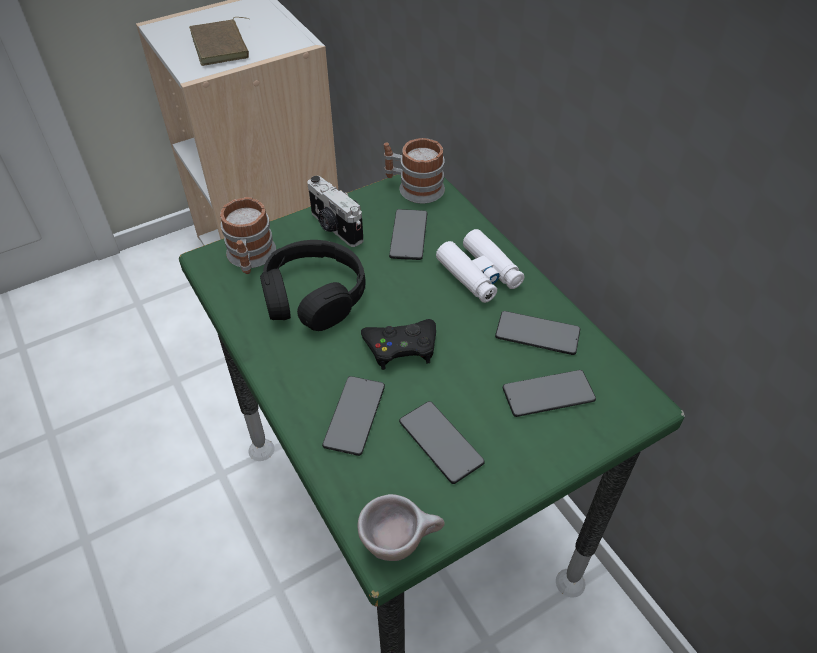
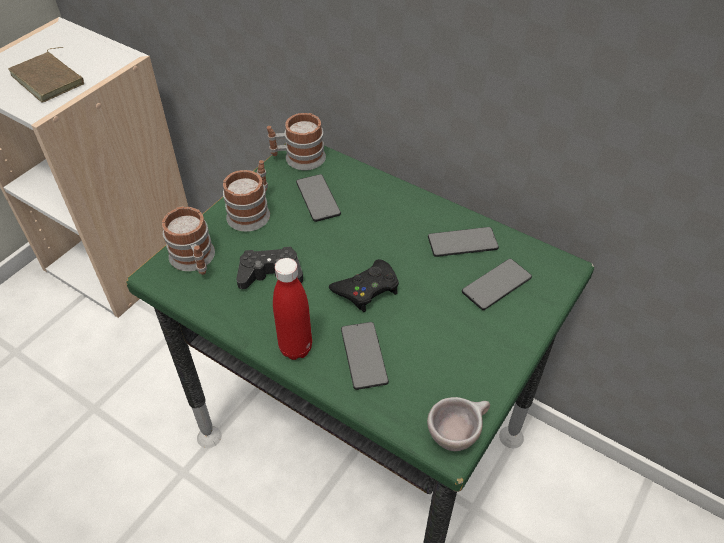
camera: 25 degrees left, 0 degrees up
(291, 381) = (295, 348): none -> red bottle
(313, 296) = (270, 274): black headphones -> black game controller
(335, 228) = (252, 211): camera -> mug
(440, 442) = (441, 350): phone -> none
(479, 274) = (392, 211): white binoculars -> none

